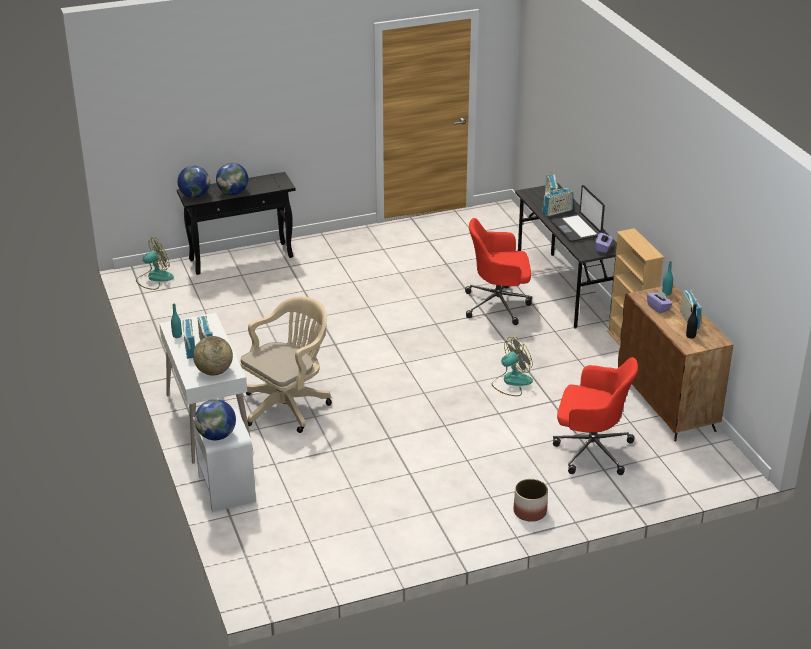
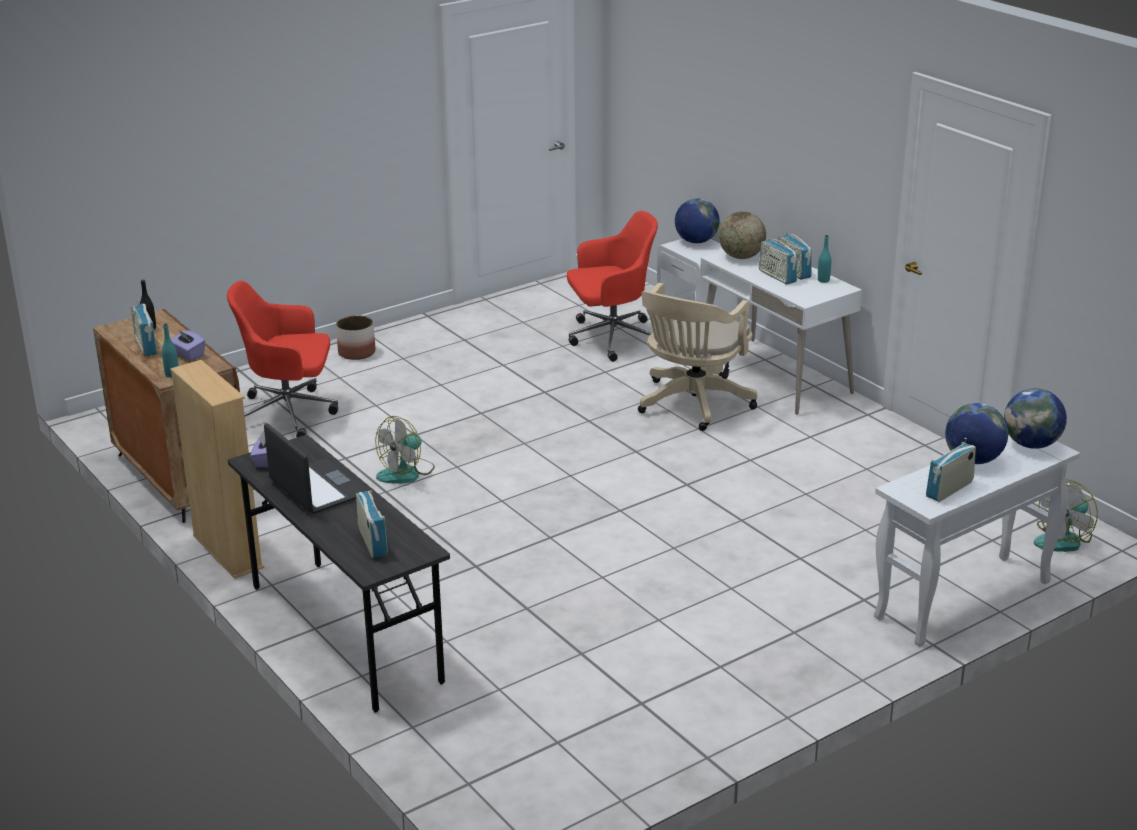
camera: 165 degrees right, 5 degrees down
(242, 258) = (962, 601): black console table -> white console table
(498, 305) = (456, 585): red office chair -> red office chair (611, 338)
(557, 212) = (356, 517): radio -> radio (949, 489)

